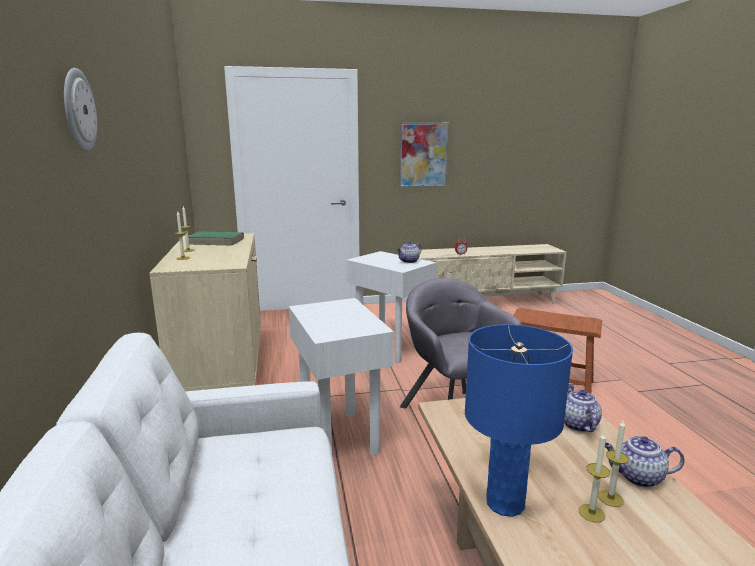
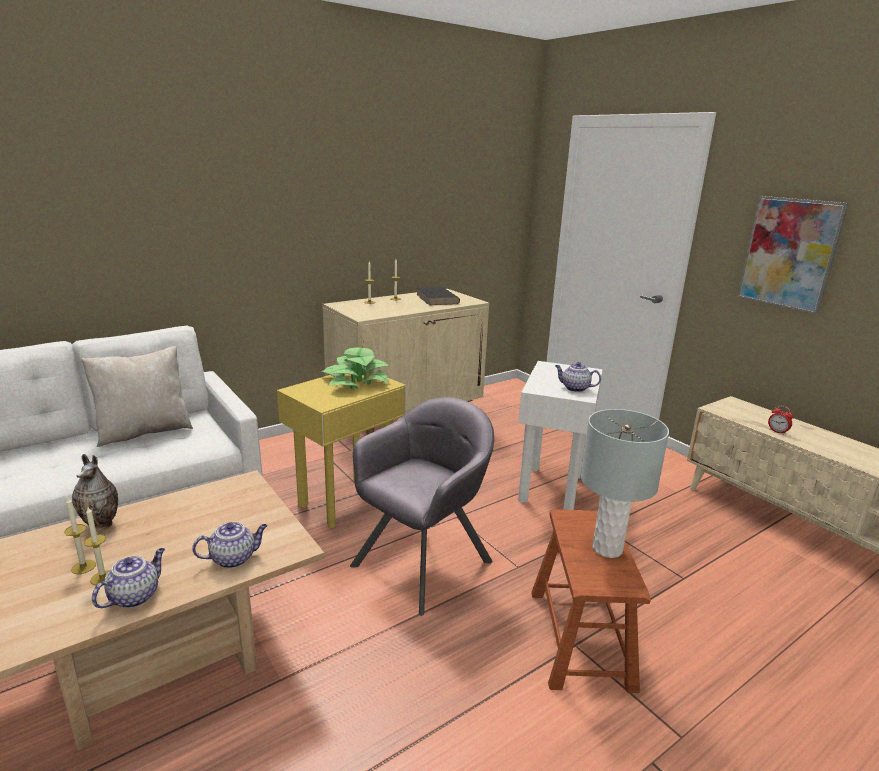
camera: 65 degrees right, 5 degrees up
(78, 110) = (230, 177): wall clock -> none
(214, 491) = (144, 431): none -> beige pillow
(216, 241) = (437, 299): green book -> black book
(327, 311) = (356, 381): none -> potted plant
(340, 437) = (346, 501): white side table -> yellow side table
(505, 502) = (102, 524): blue table lamp -> vase
(557, 317) = (607, 549): none -> grey table lamp
(637, 477) = (135, 596): teapot -> teapot turned 45 degrees clockwise

